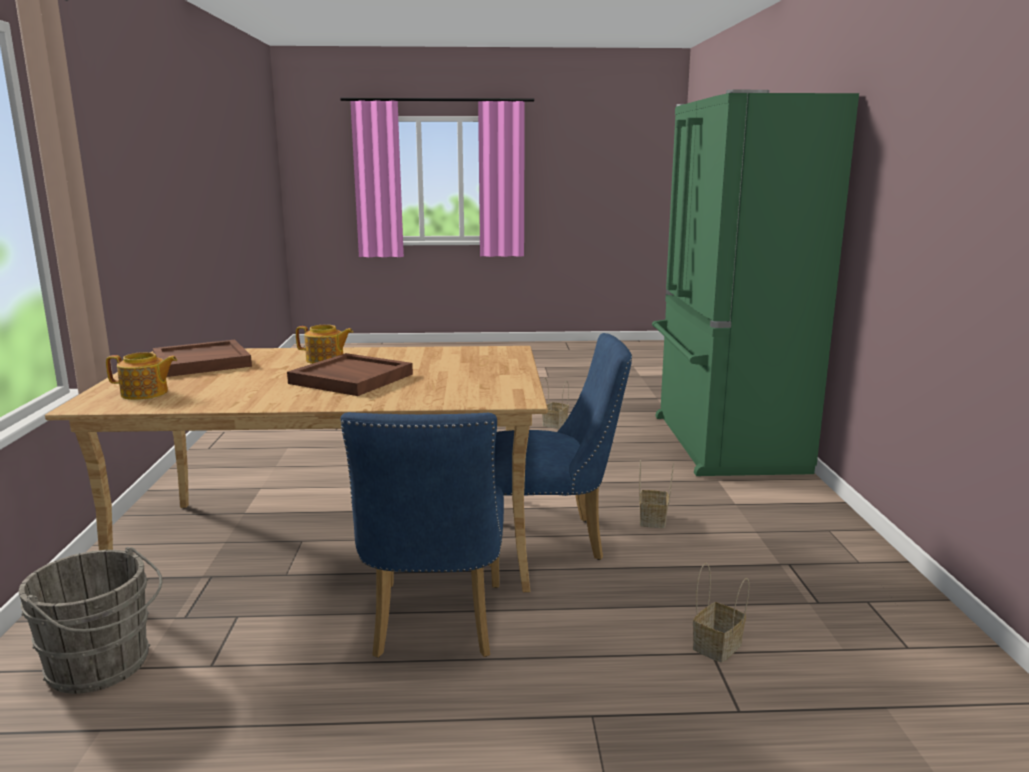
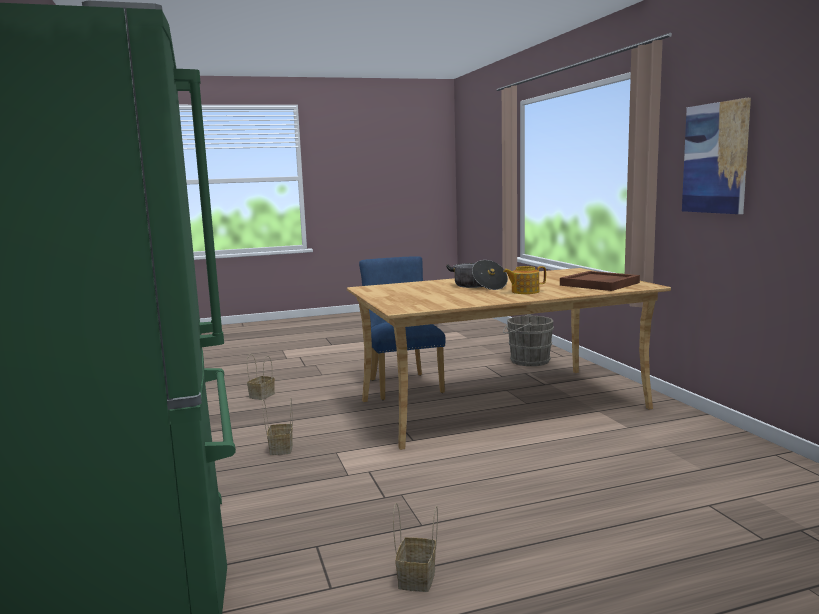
camera: 165 degrees right, 5 degrees down
(100, 185) = (715, 158): none -> picture
(145, 393) = (566, 274): teapot -> none
(350, 379) = (478, 286): brown tray -> cooking pot
(552, 541) = (358, 425): blue chair -> none

